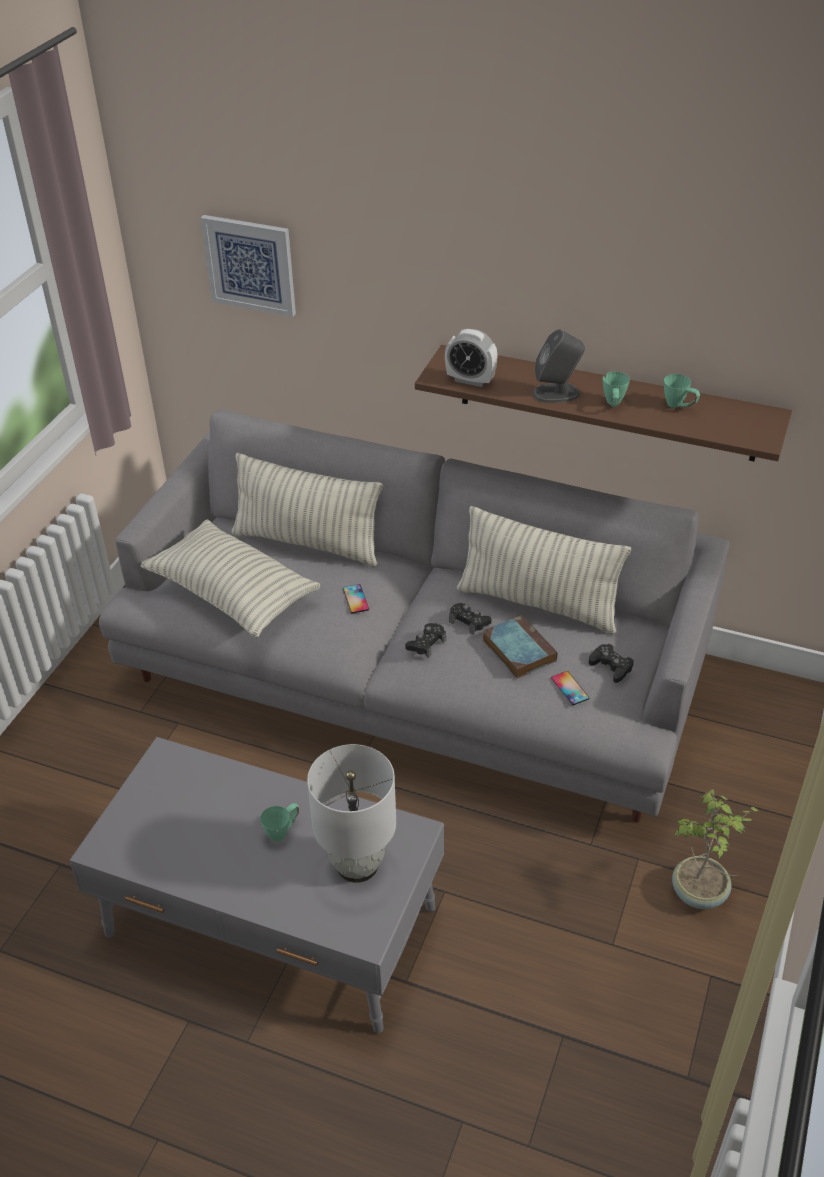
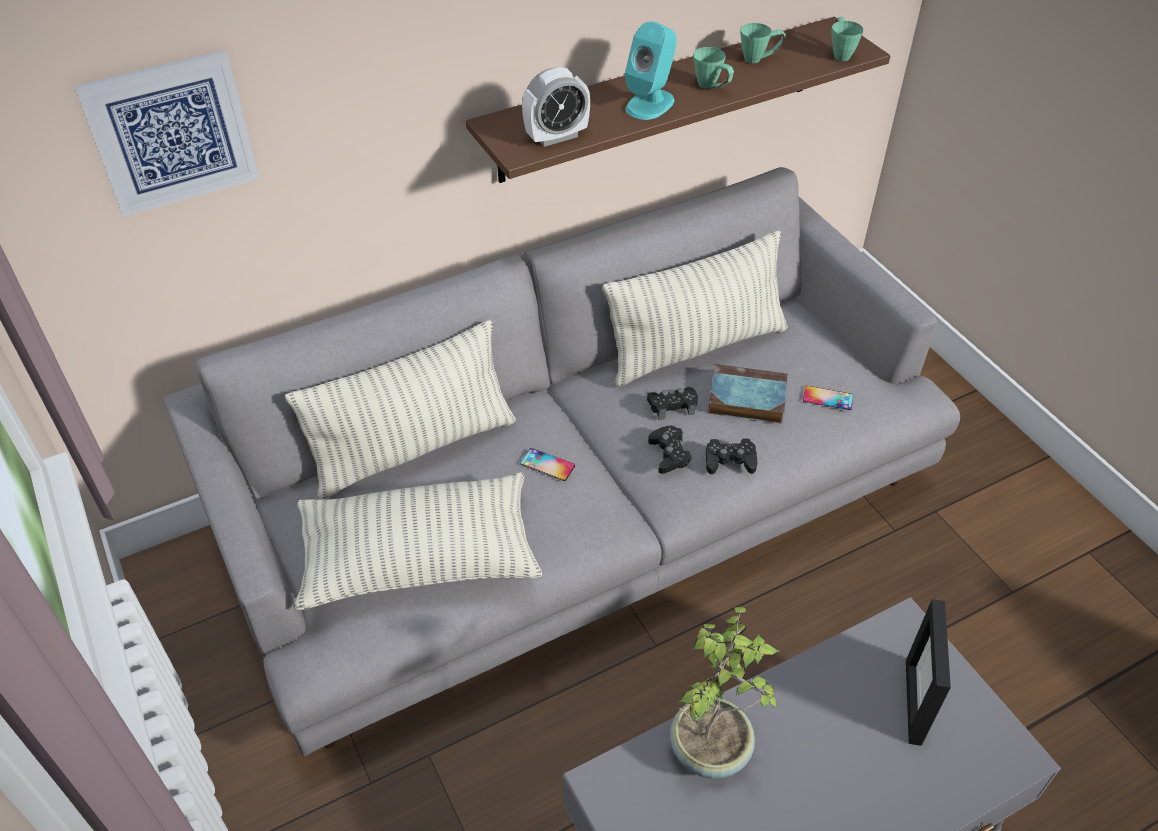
camera: 50 degrees left, 5 degrees up
(282, 831) = (817, 738): green mug -> green mug (840, 53)
(357, 865) = (915, 702): white table lamp -> picture frame
(556, 393) = (650, 104): grey speaker -> turquoise speaker
(611, 666) = (826, 356): black game controller -> black game controller (729, 461)
(700, 894) = (1002, 499): potted plant -> potted plant (712, 749)

